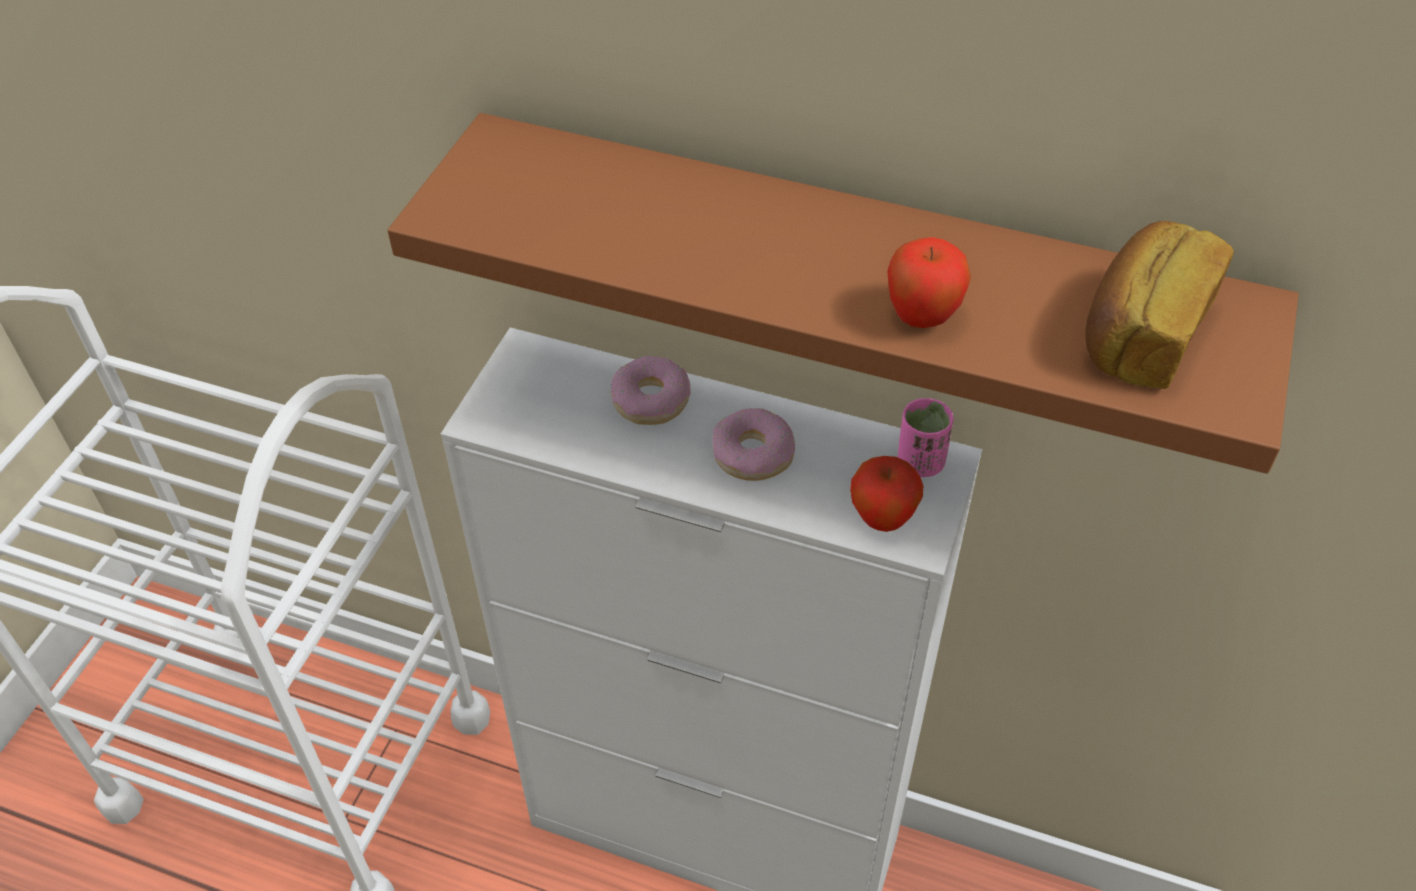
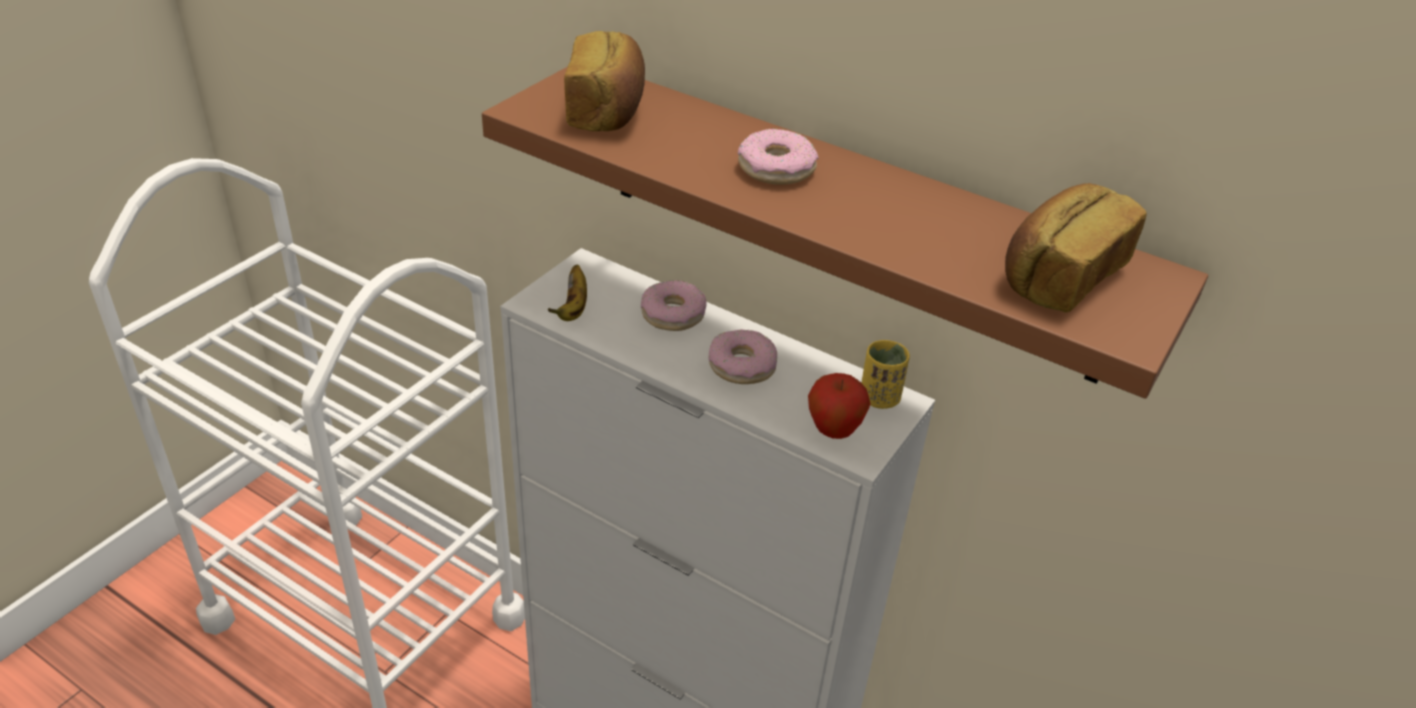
camera: 10 degrees right, 10 degrees down
(529, 417) = (573, 308): none -> banana
(541, 193) = (607, 110): none -> bread
(775, 242) = (776, 168): none -> donut
(920, 462) = (879, 398): pink cup -> yellow cup
(921, 318) = (877, 234): apple -> none

